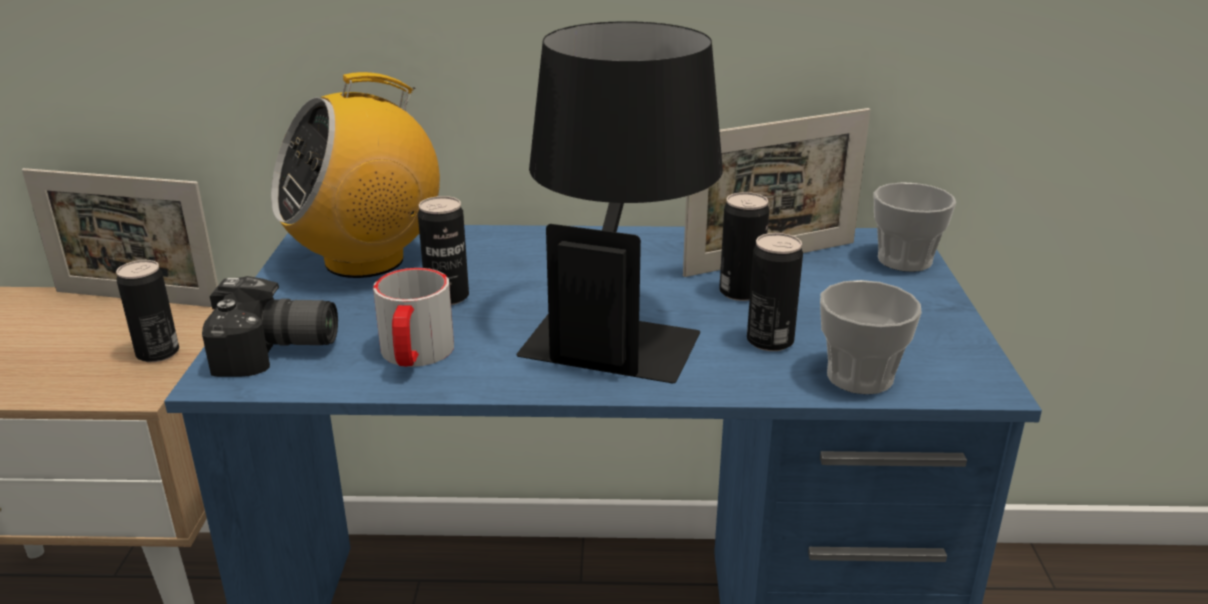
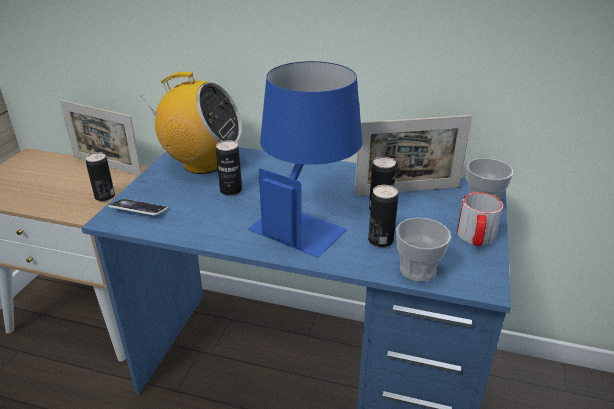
camera: 15 degrees right, 5 degrees up
(276, 353) = (139, 210): camera -> phone
(366, 260) = (202, 164): radio -> radio turned 150 degrees counterclockwise
(415, 355) = (200, 221): mug -> mug (476, 238)
(619, 326) = (307, 220): black table lamp -> blue table lamp

